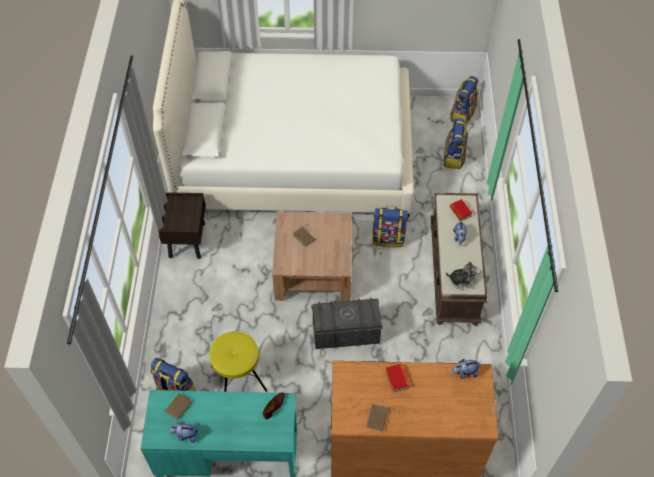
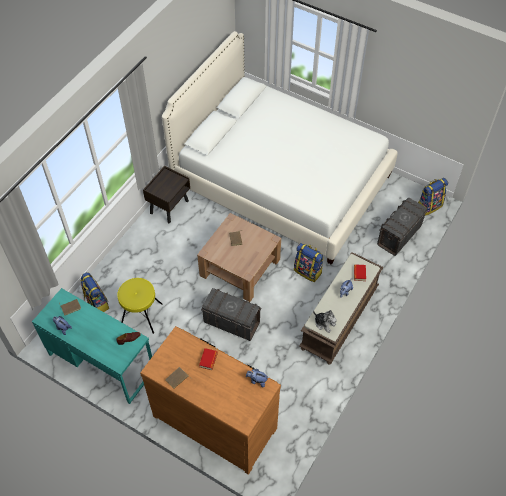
camera: 30 degrees right, 0 degrees up
(454, 158) = (399, 235): backpack -> grey storage box

